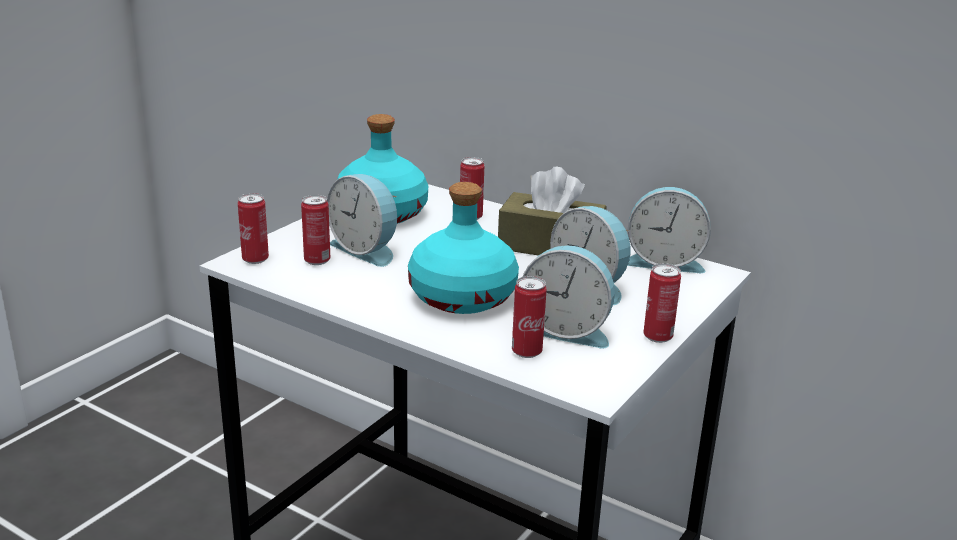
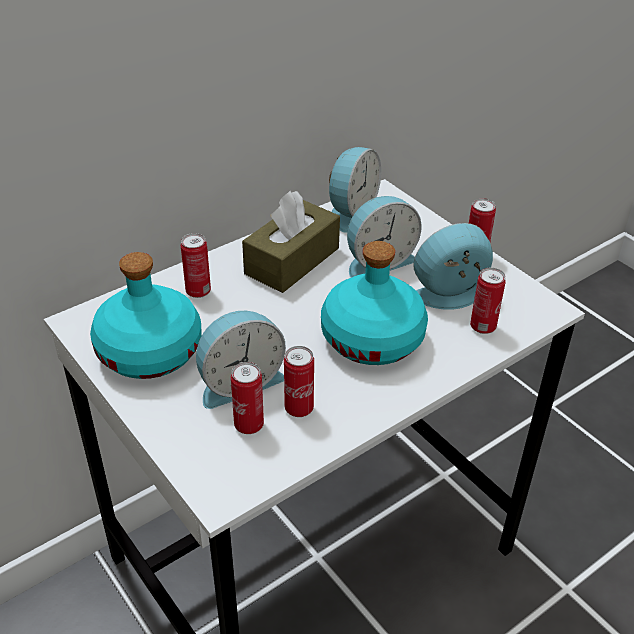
camera: 70 degrees left, 15 degrees up
(255, 259) = (220, 477): can -> can (299, 408)
(567, 330) = (452, 296): alarm clock -> alarm clock turned 150 degrees counterclockwise

